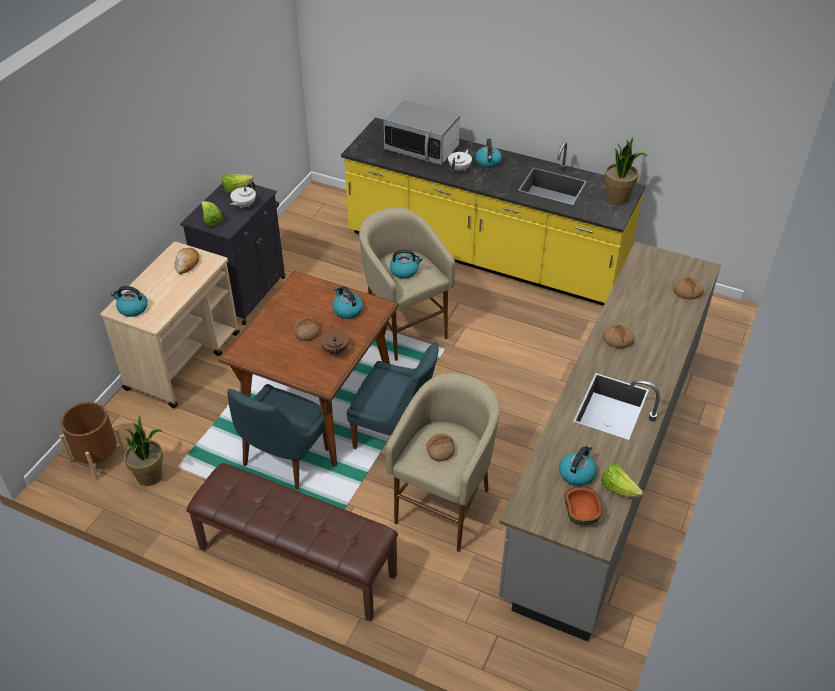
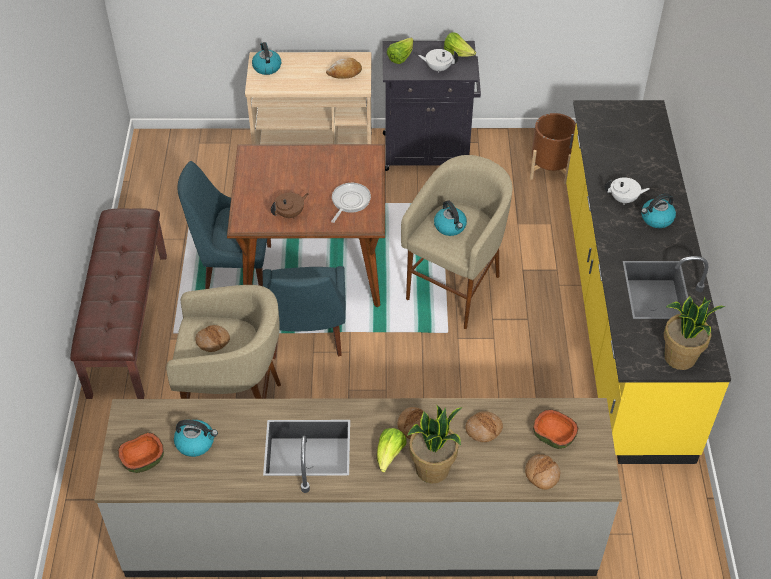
camera: 65 degrees right, 5 degrees up
(98, 458) = (178, 153): brown planter -> brown planter (550, 168)
(150, 476) = (174, 191): potted plant -> potted plant (432, 469)
(307, 332) = (303, 185): bread -> bread (483, 429)
(347, 310) = (349, 202): kettle -> frying pan
(422, 148) = (636, 156): microwave -> none
(618, 489) = (189, 483): lettuce -> lettuce (389, 455)
(658, 276) = (553, 437): none -> bowl

